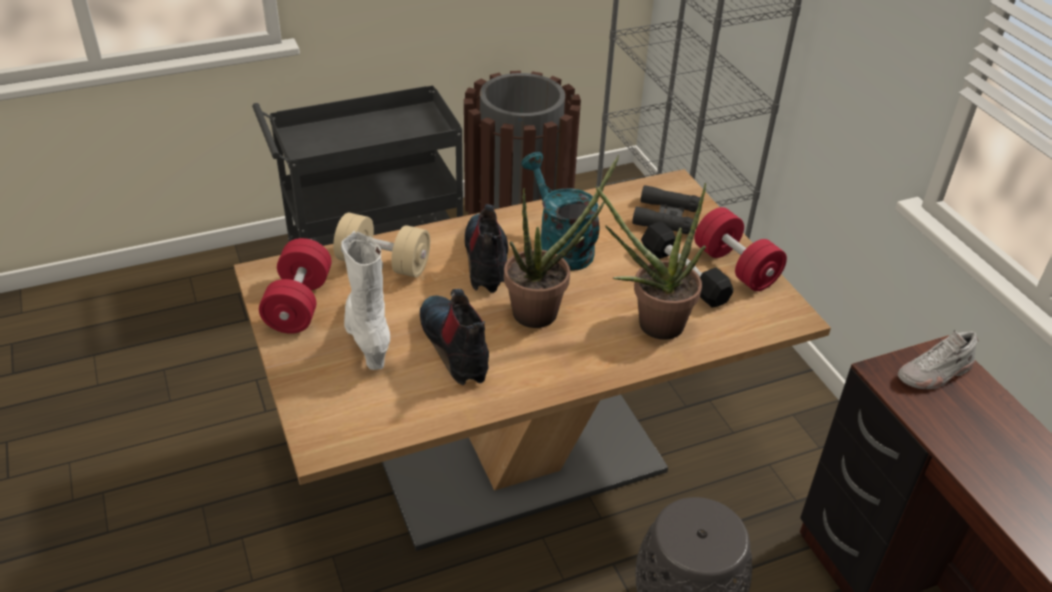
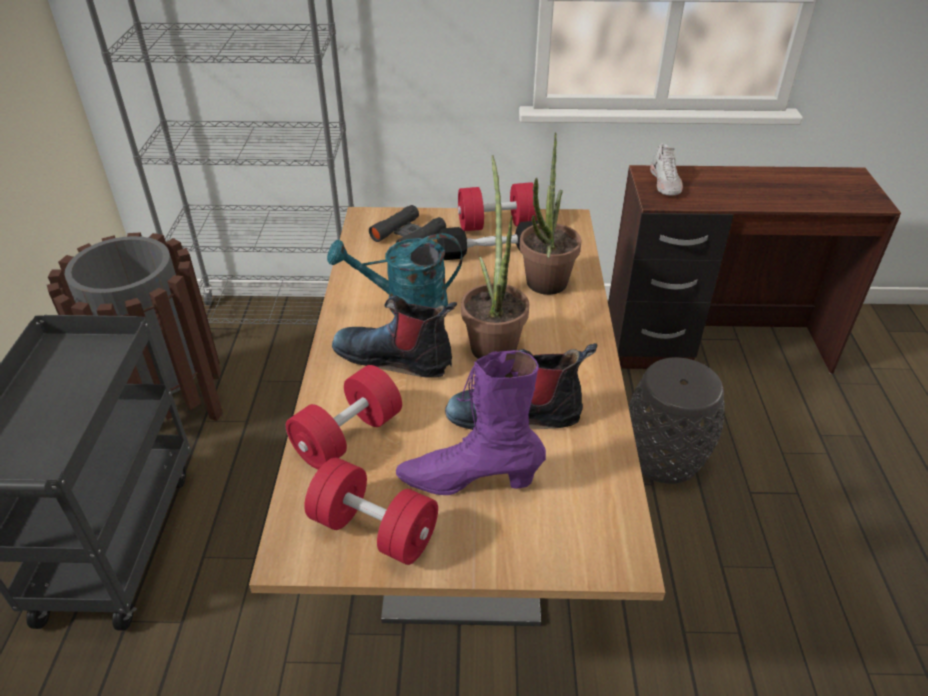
camera: 65 degrees left, 0 degrees up
(368, 338) = (469, 480): white boot -> purple boot
(383, 263) = (348, 436): beige dumbbell -> red dumbbell

